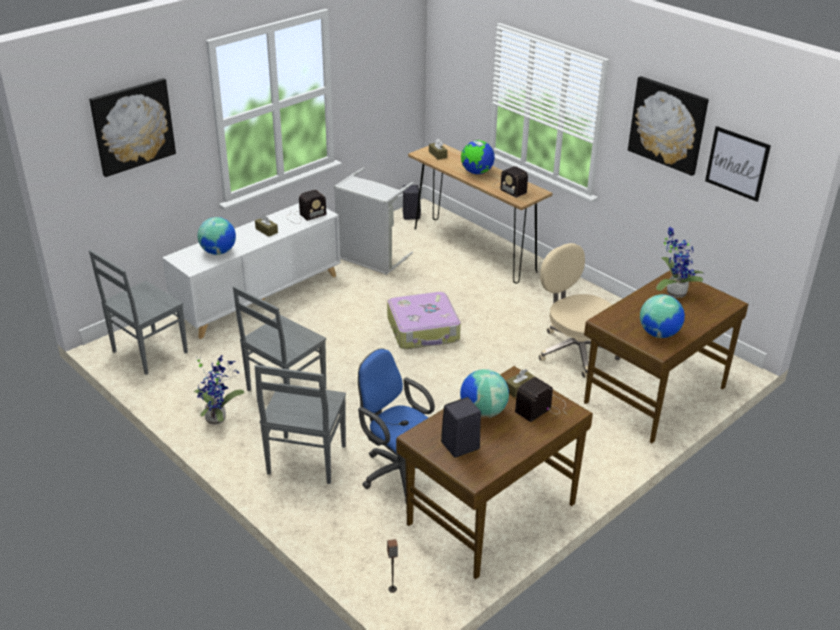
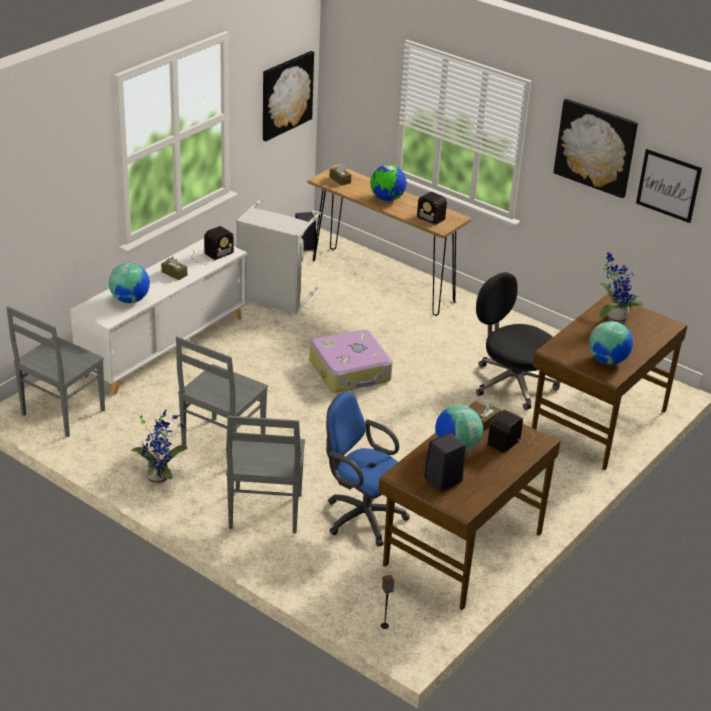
camera: 10 degrees left, 0 degrees up
(132, 126) = (43, 171): picture -> picture (286, 95)
(576, 351) = (512, 383): beige office chair -> black office chair

